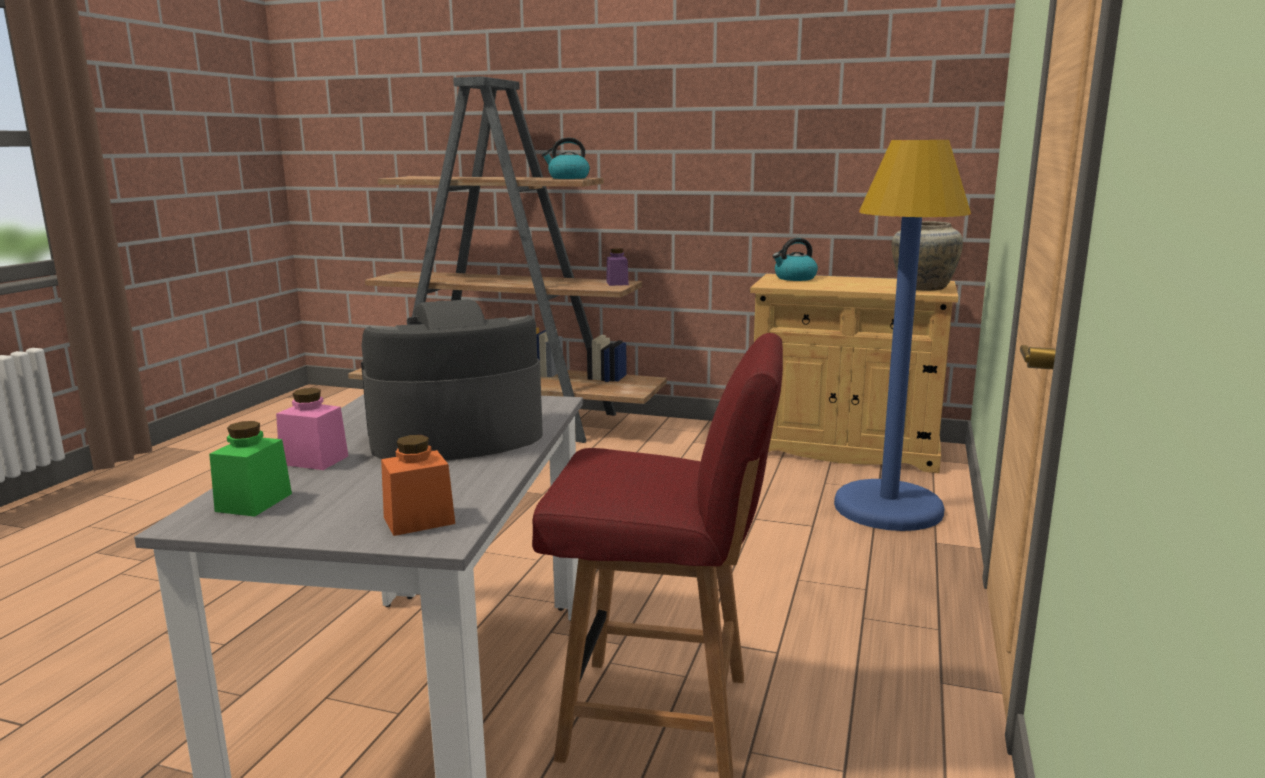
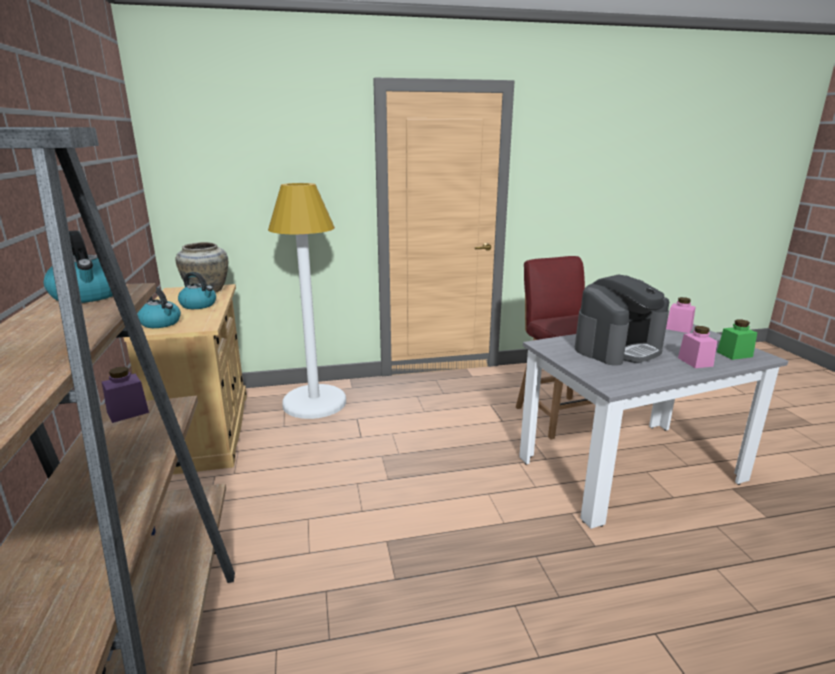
camera: 120 degrees left, 5 degrees up
(419, 520) = (679, 328): orange jar -> pink jar
(454, 435) = (618, 348): coffee machine -> coffee machine turned 75 degrees counterclockwise
(854, 285) = (199, 305): none -> kettle
(888, 508) = (314, 403): blue floor lamp -> white floor lamp

